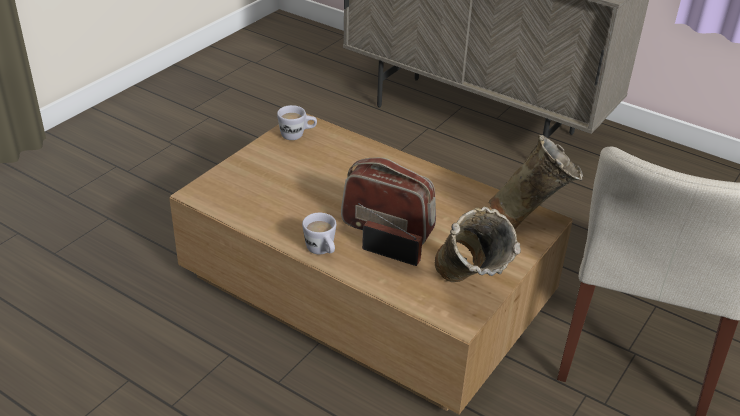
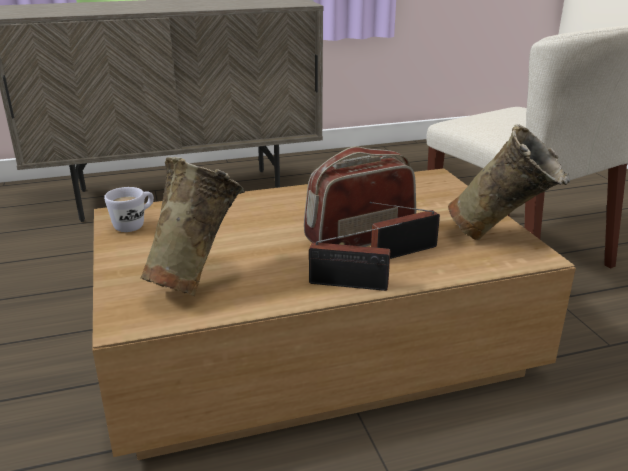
camera: 50 degrees left, 10 degrees down
(322, 251) = (353, 284): white mug -> radio
(530, 221) = (429, 181): beige vase -> beige vase (197, 281)

